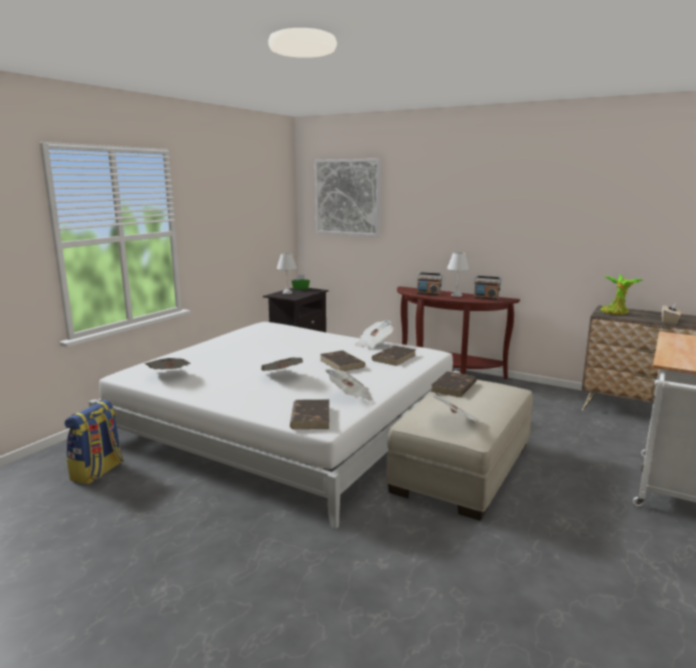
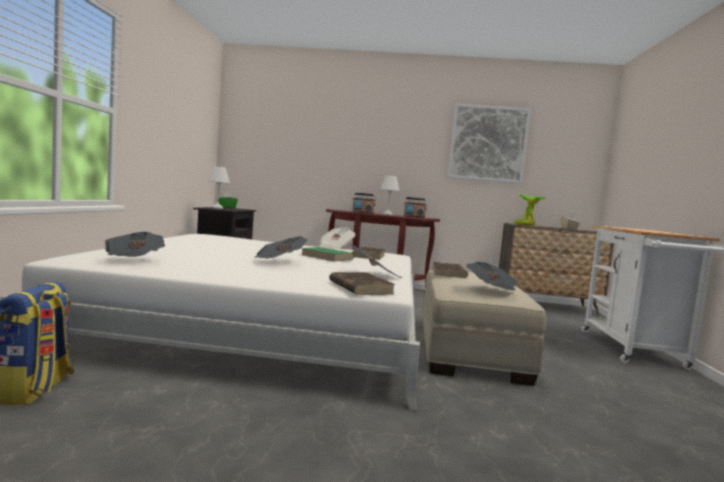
camera: 25 degrees left, 10 degrees down
(342, 363) = (327, 257): brown book -> green book
(347, 197) = (276, 123): picture -> picture (488, 144)

